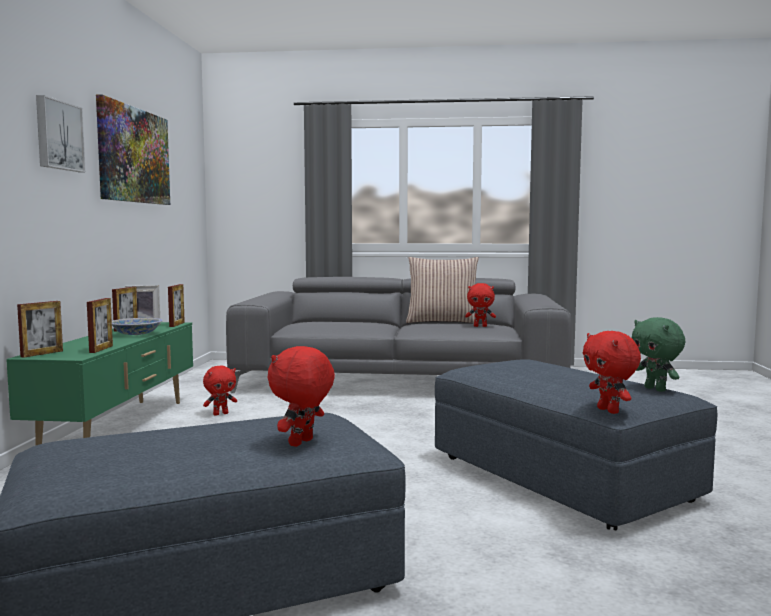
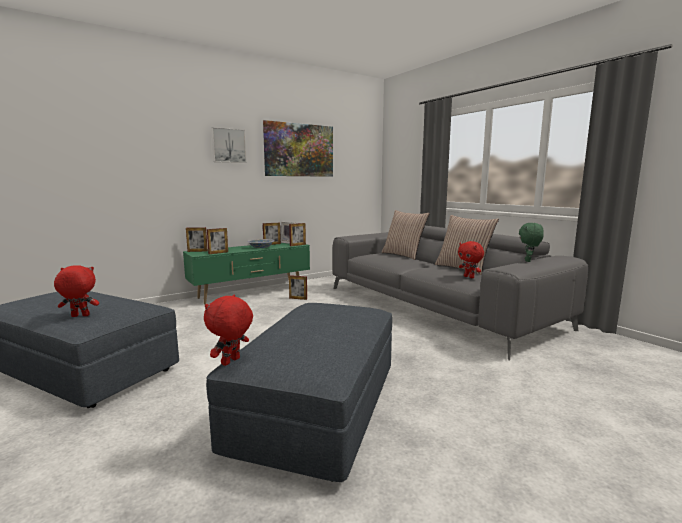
camera: 50 degrees right, 5 degrees up
(220, 414) = (298, 298): red plush toy -> picture frame
(335, 320) = (403, 255): none -> pillow
(656, 389) = (322, 363): green plush toy -> green plush toy (528, 261)

